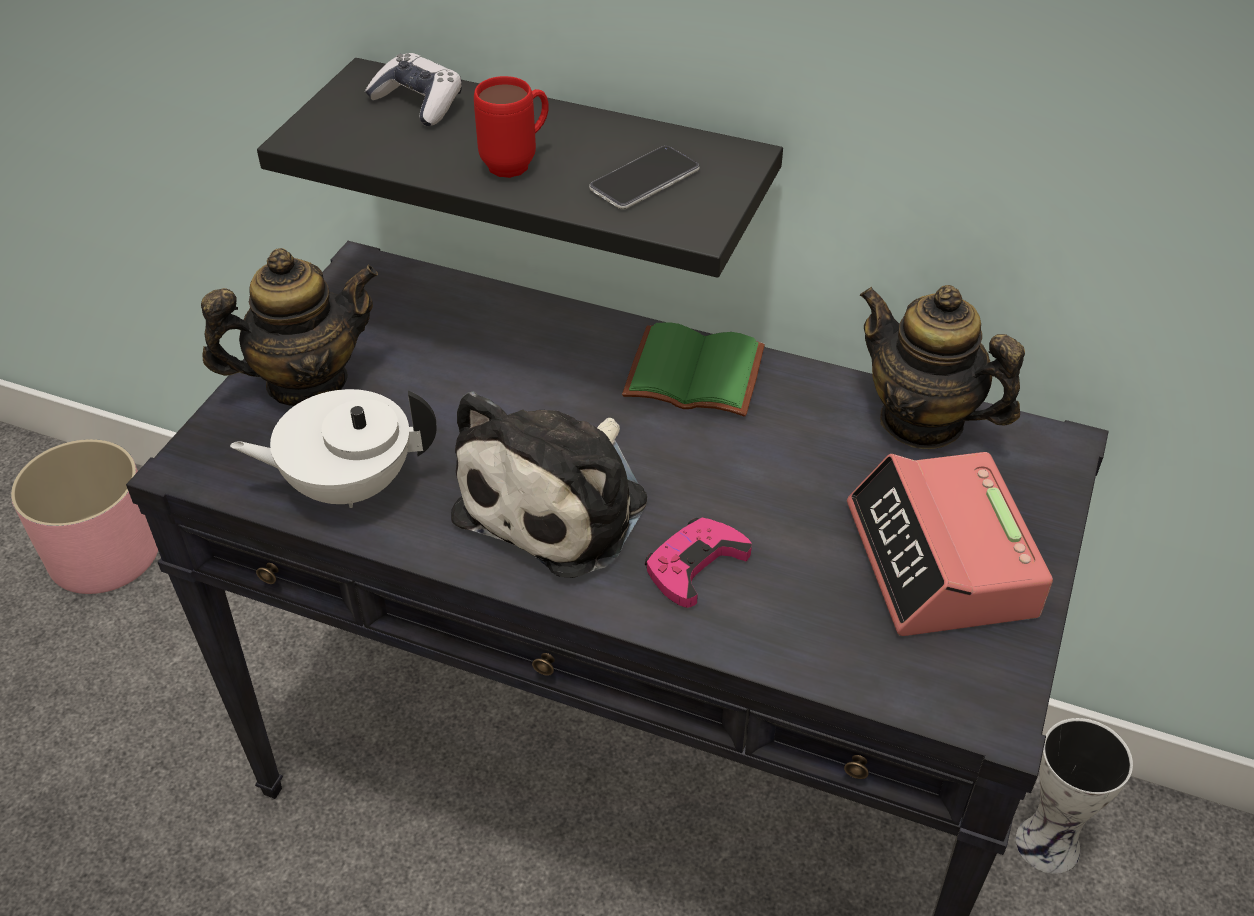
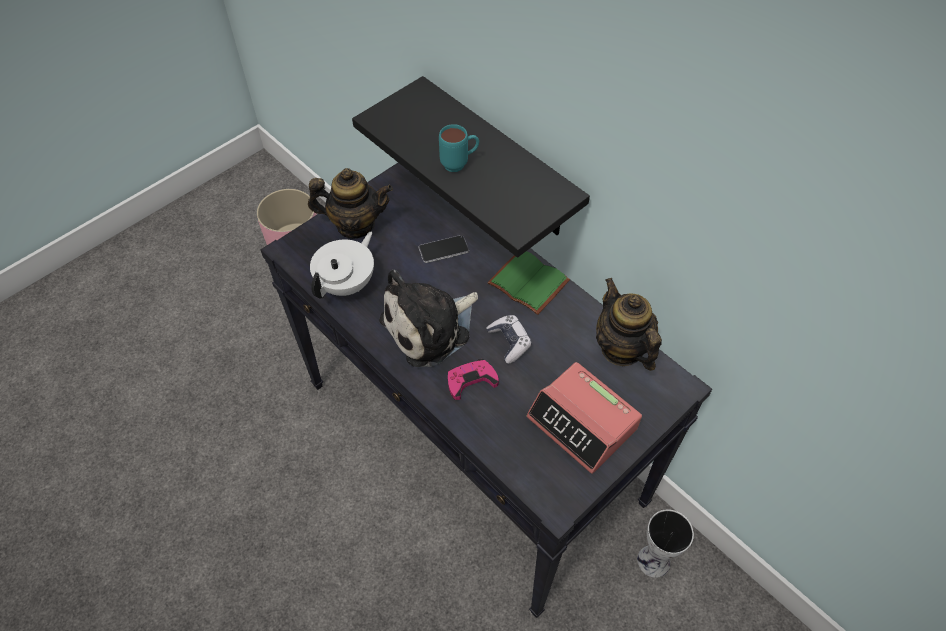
camera: 25 degrees right, 10 degrees up
(348, 484) = (347, 283): white teapot -> white teapot turned 105 degrees clockwise
(418, 102) = (435, 113): game controller -> game controller (509, 342)
(518, 163) = (459, 164): red mug -> turquoise mug
(645, 180) = (511, 193): phone -> phone (443, 250)
(941, 561) = (582, 423): alarm clock -> alarm clock turned 60 degrees counterclockwise

